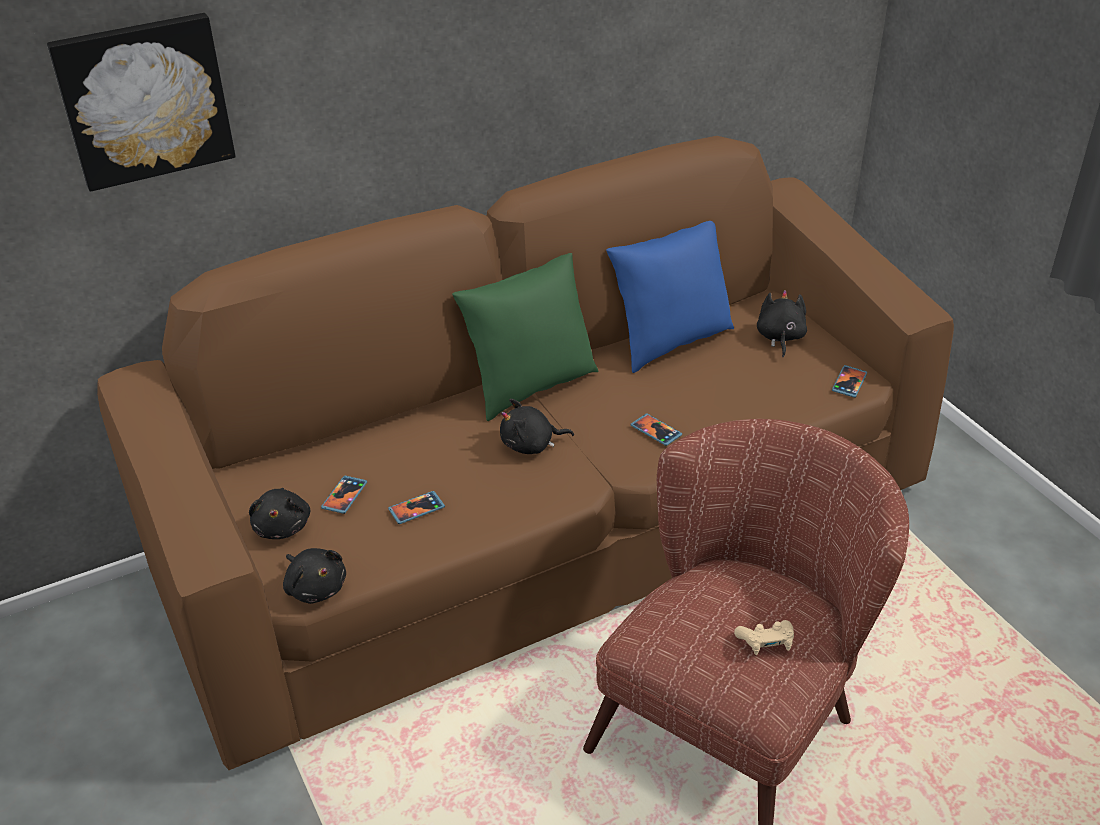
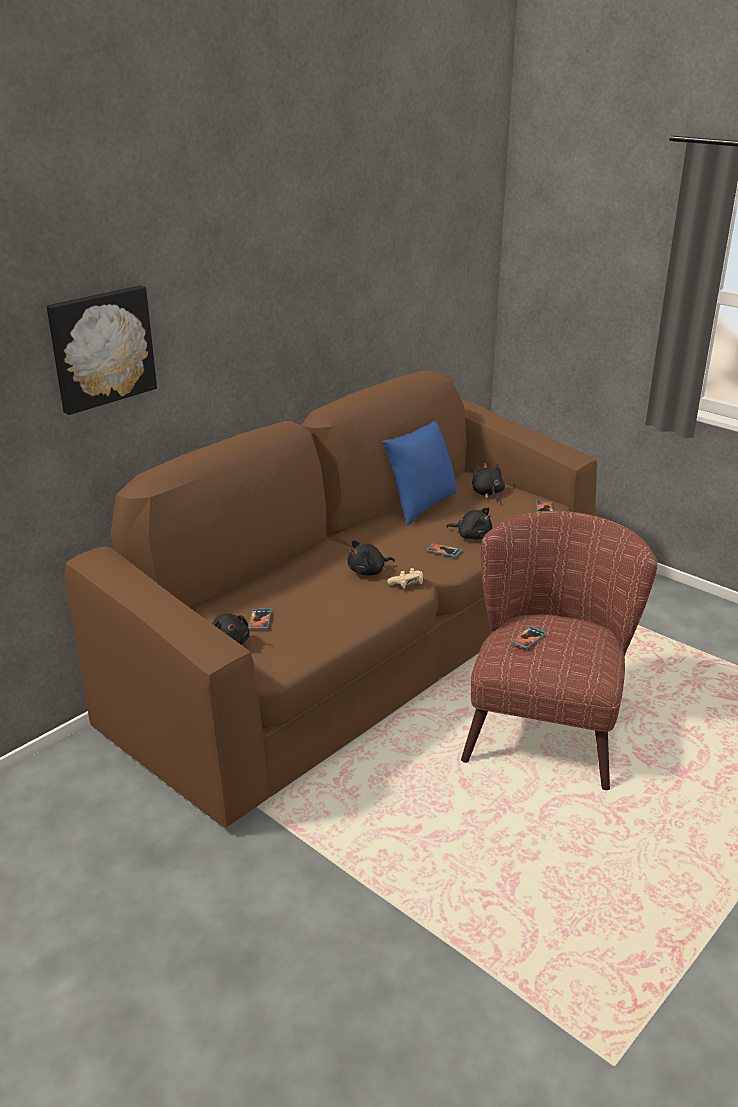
camera: 20 degrees left, 10 degrees down
(315, 587) = (275, 670): black plush toy -> black plush toy (472, 536)
(416, 509) = (315, 618): phone -> phone (528, 638)
(530, 386) = (346, 542): green pillow -> none
(766, 643) = (578, 644): beige game controller -> beige game controller (407, 584)

